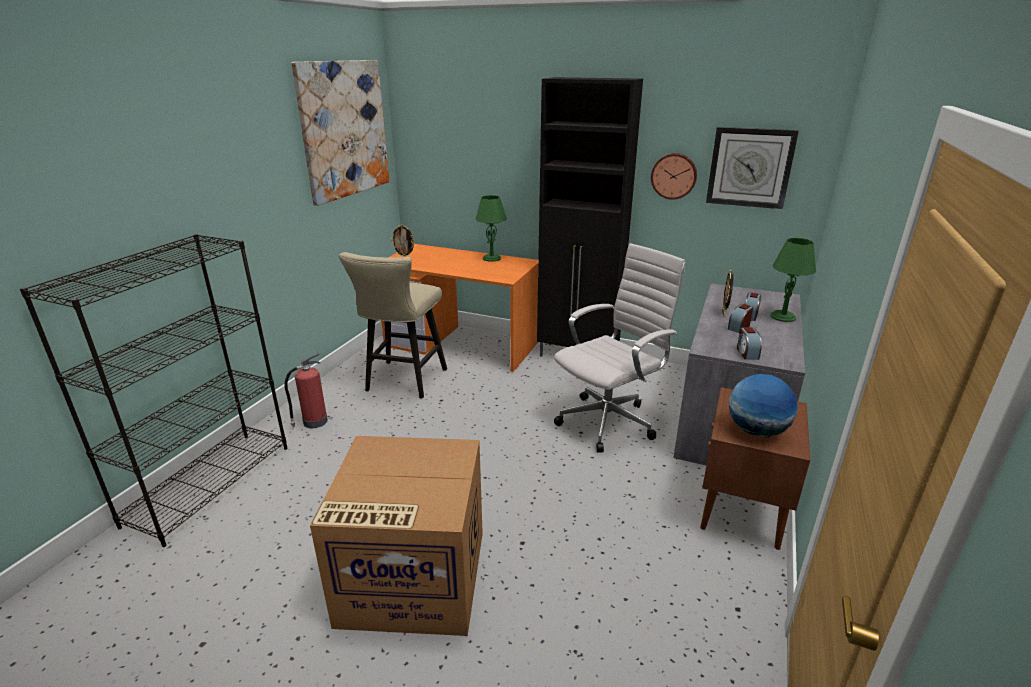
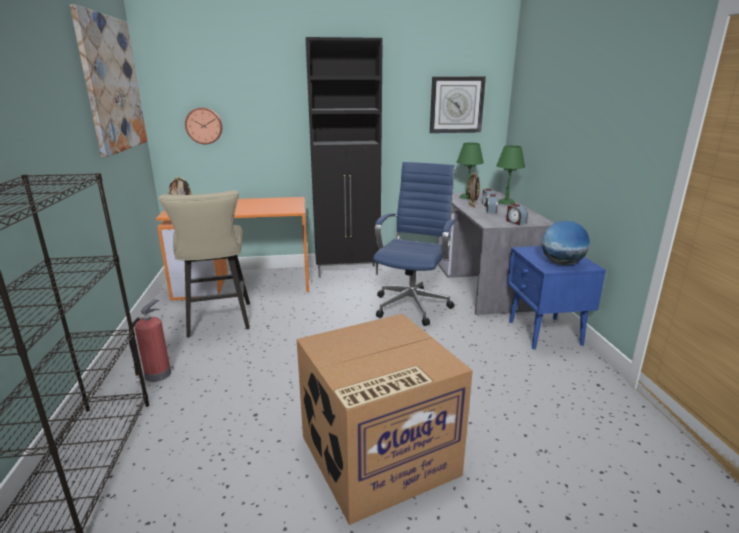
camera: 30 degrees left, 5 degrees down
(491, 258) = (262, 200): green table lamp -> green table lamp (467, 197)
(610, 421) = (413, 305): white office chair -> blue office chair
(674, 176) = (405, 115): wall clock -> wall clock (204, 125)
(740, 513) = (544, 333): brown nightstand -> blue nightstand

